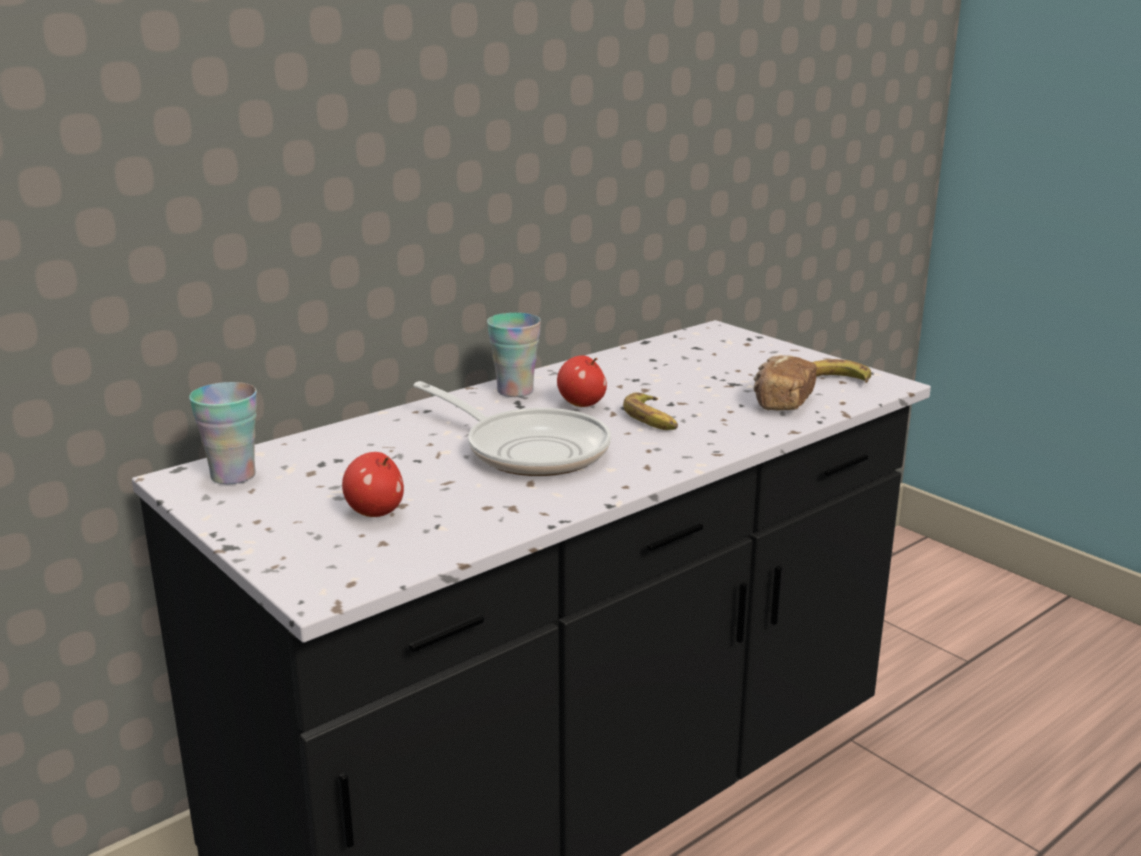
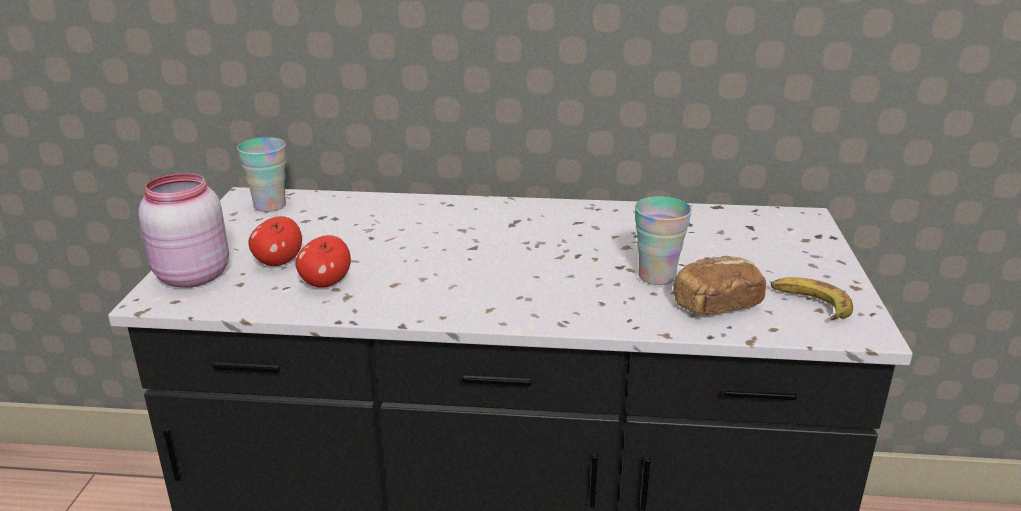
camera: 45 degrees right, 5 degrees up
(311, 560) = (190, 277): none -> pink jar
(515, 391) = (533, 212): cup -> cup (657, 276)
(529, 449) = (446, 259): frying pan -> none
(582, 404) = (554, 240): apple -> apple (325, 283)
(652, 419) = (577, 273): banana -> none

